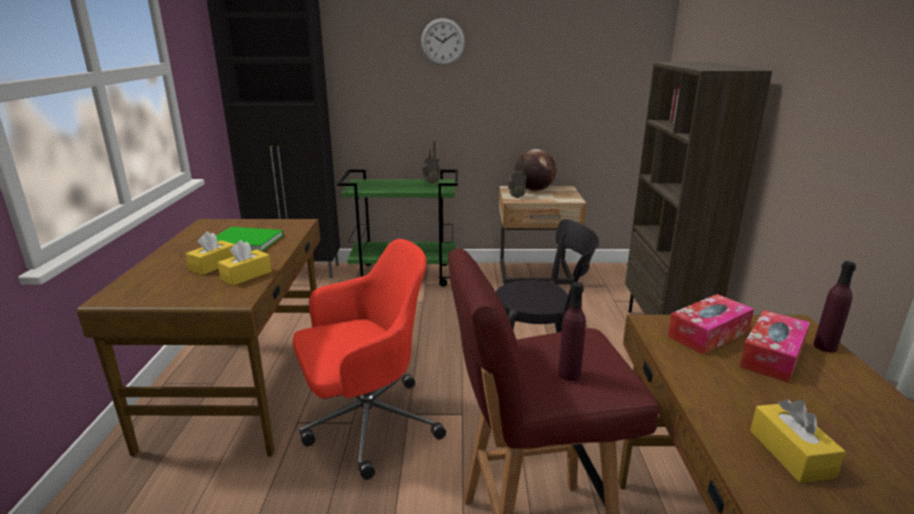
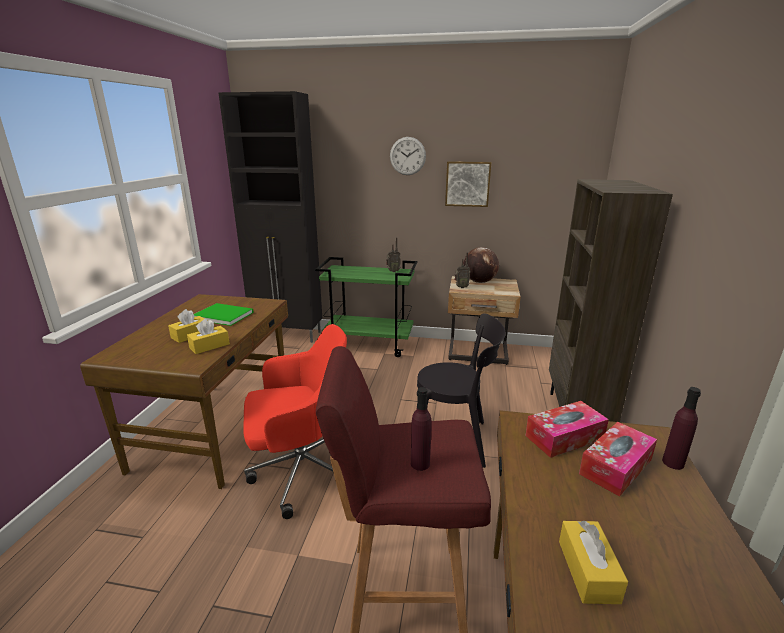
camera: 10 degrees right, 0 degrees up
(515, 74) = (467, 184): none -> picture

